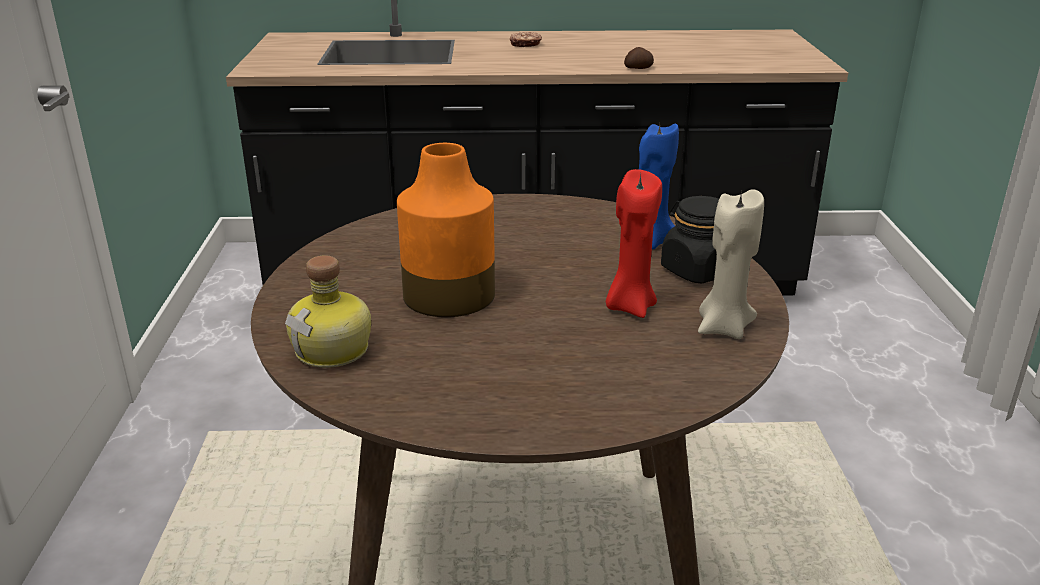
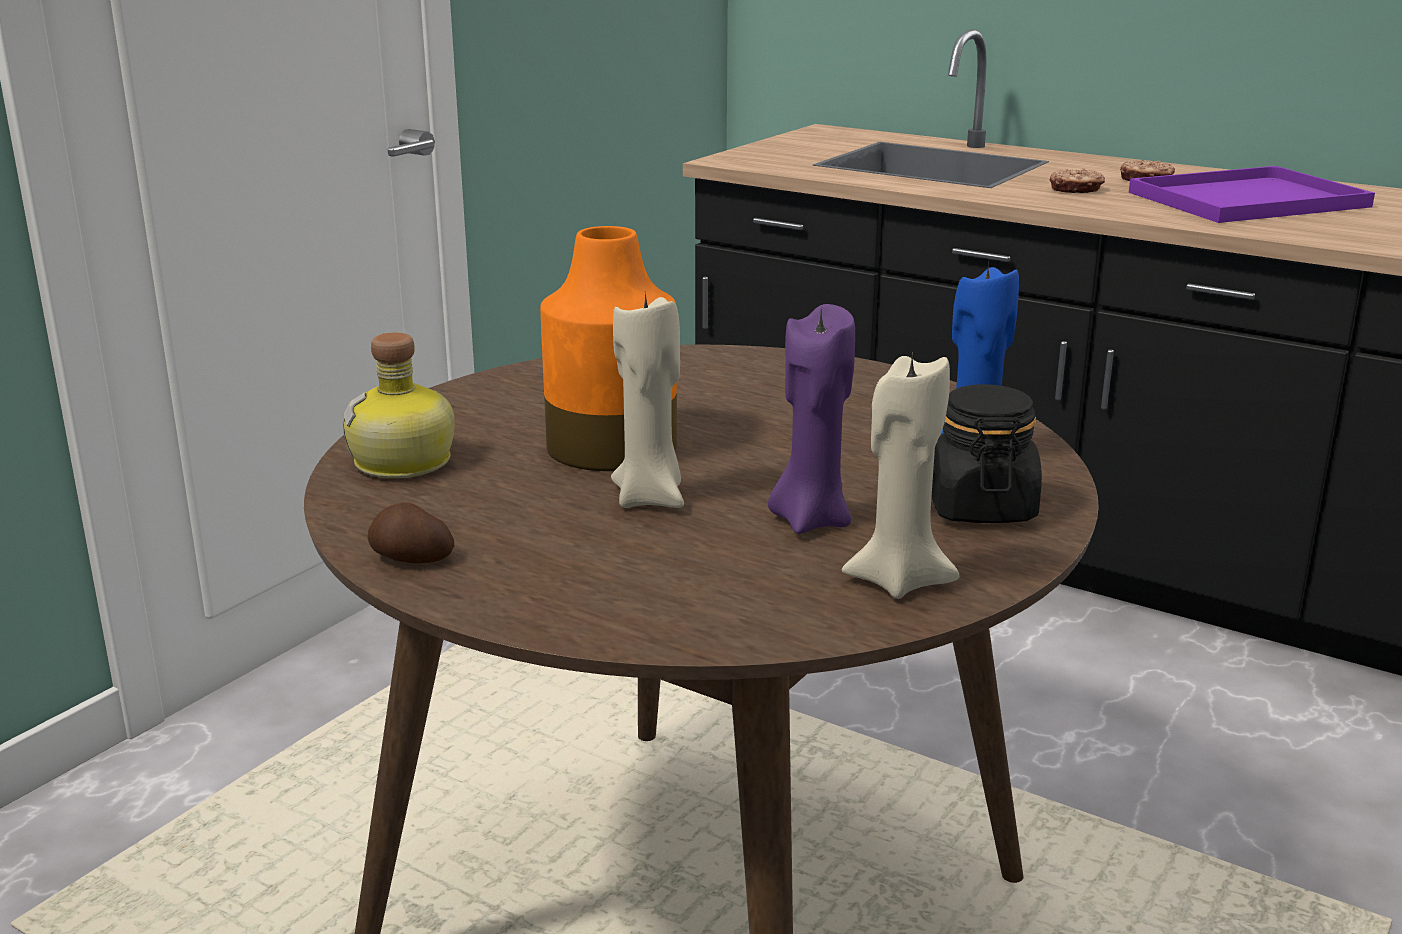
camera: 35 degrees right, 5 degrees down
(499, 57) = (1076, 189): none -> donut
(525, 322) = (651, 498): none -> beige candle
(594, 48) = (1249, 199): none -> purple tray
(630, 306) = (811, 520): red candle -> purple candle
(639, 68) = (1276, 233): potato -> potato (410, 559)

